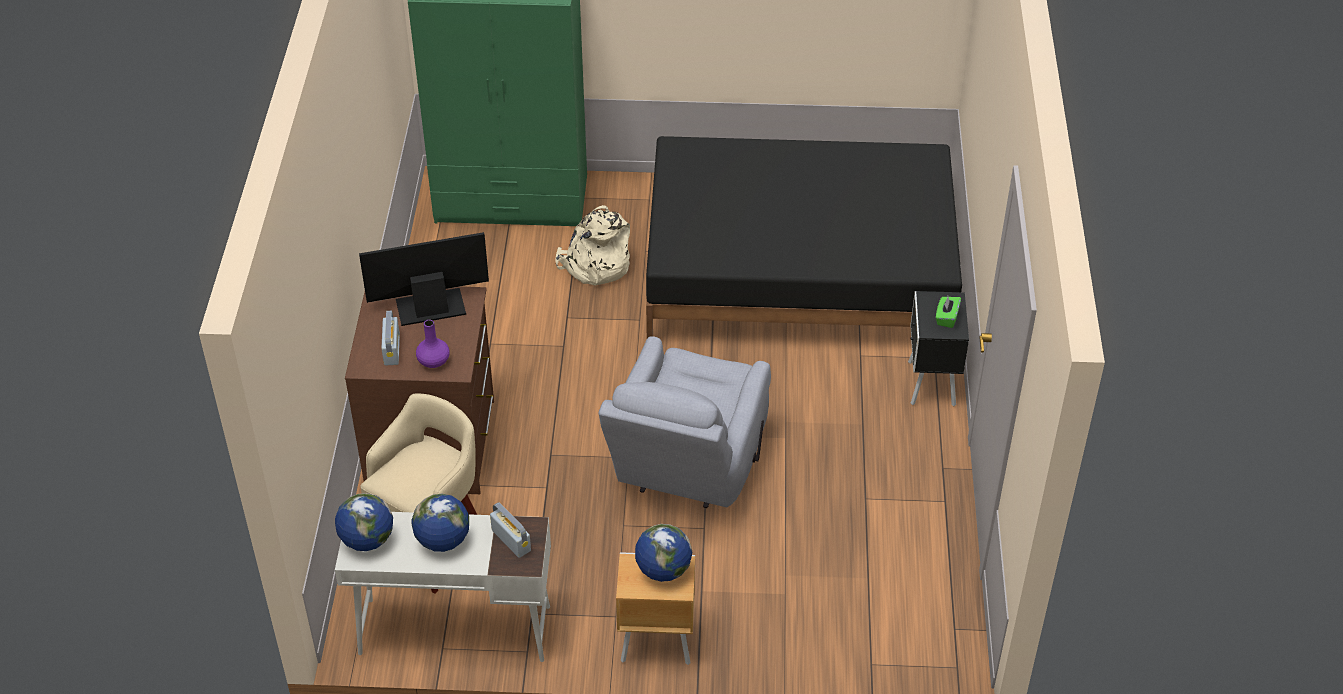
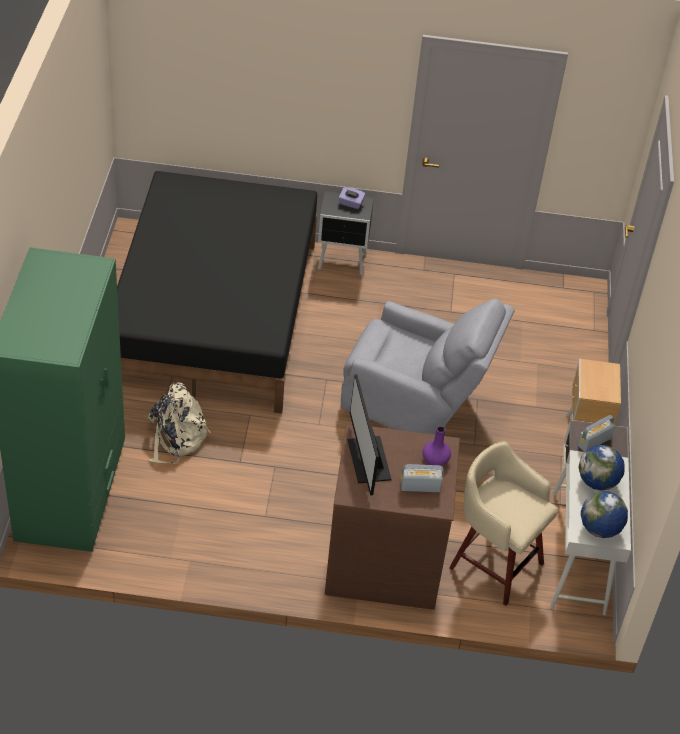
camera: 90 degrees left, 0 degrees up
(663, 570) = (594, 376): globe -> none
(946, 318) = (351, 204): green tissue box -> purple tissue box

